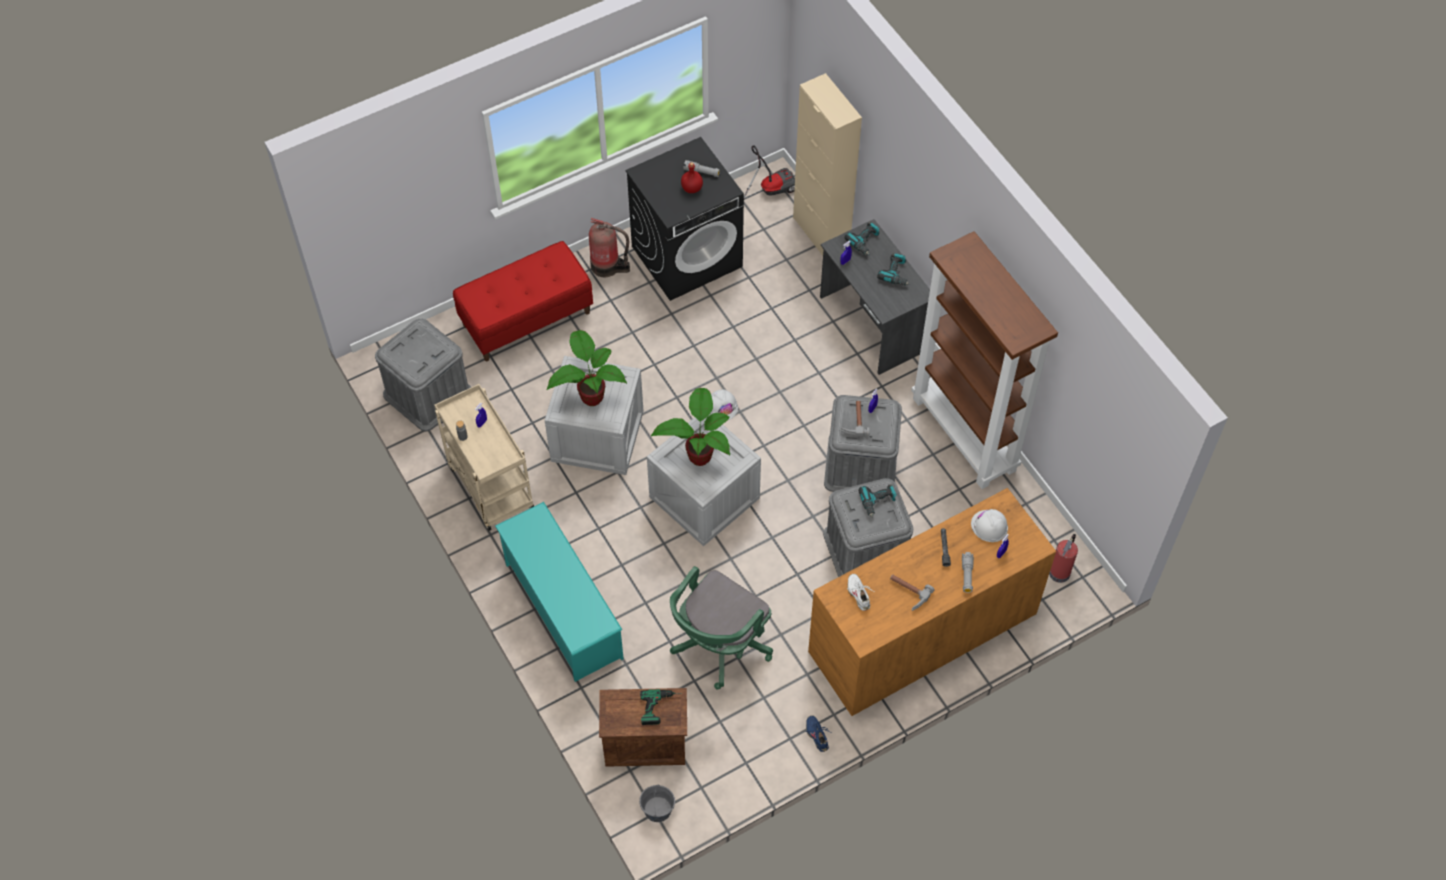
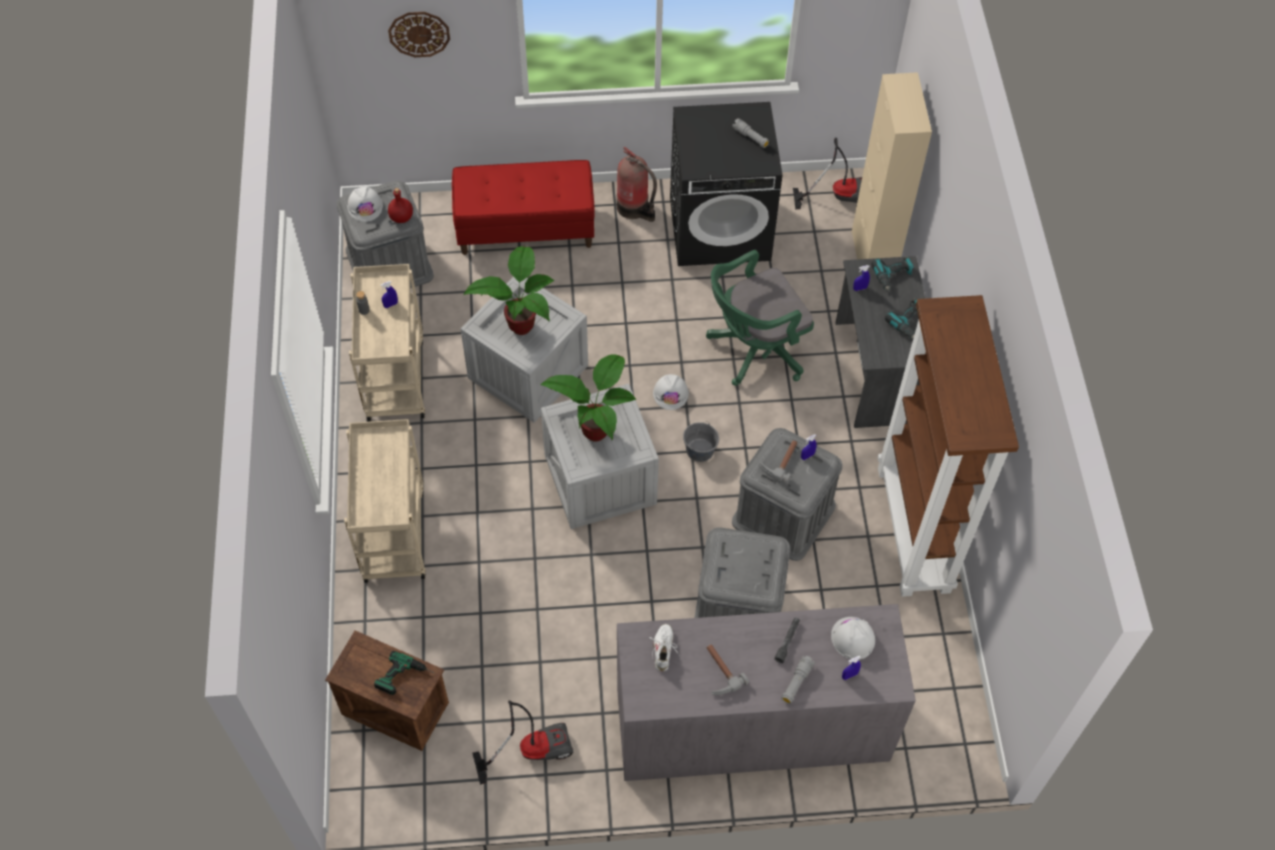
camera: 25 degrees right, 0 degrees up
(404, 351) = (365, 206): none -> white hard hat
(409, 188) = (419, 33): none -> wall clock
(562, 610) = (393, 533): turquoise shoe rack -> beige cart
(657, 810) = (367, 786): grey bucket -> grey bucket (699, 450)
(692, 188) = (731, 150): red bottle -> red bottle (402, 218)
(718, 646) = (527, 640): green office chair -> green office chair (754, 349)
(768, 725) = (531, 749): none -> vacuum cleaner
(817, 735) = (576, 784): blue shoe -> none
(878, 502) = (757, 559): power drill -> none
(922, 632) = (751, 724): brown dresser -> grey dresser
(1060, 572) = (942, 726): fire extinguisher -> none

